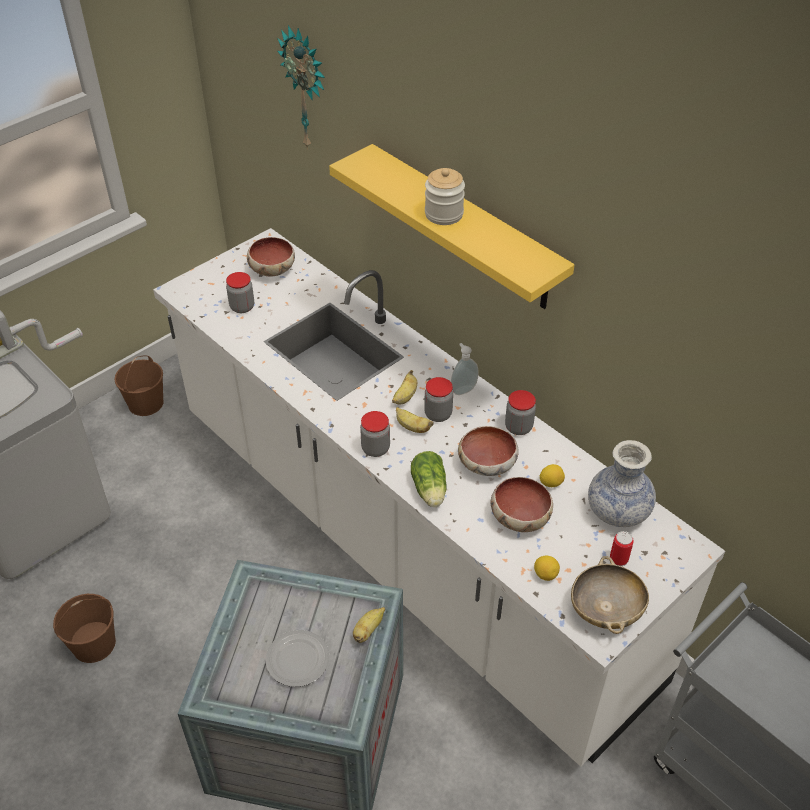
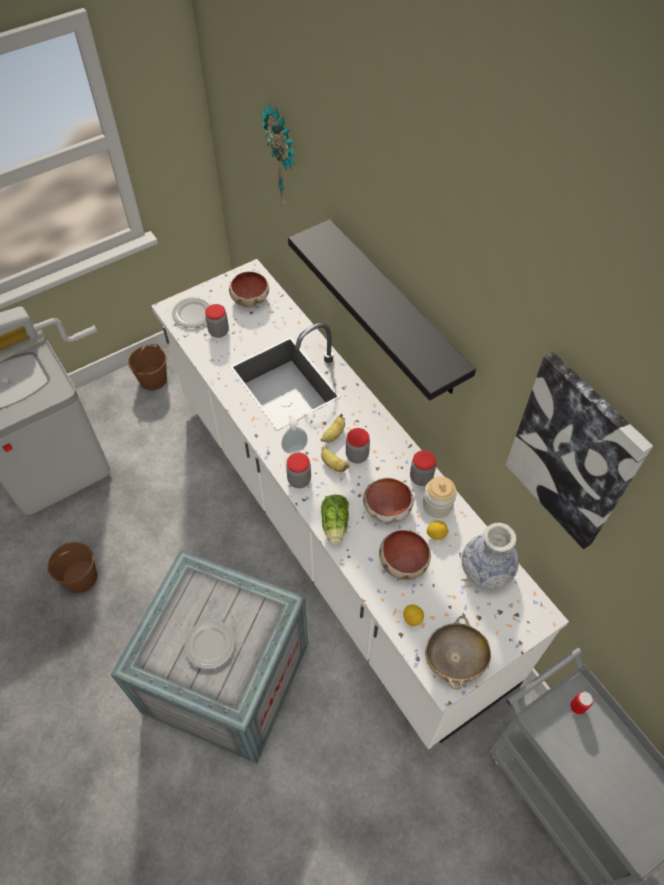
camera: 10 degrees right, 10 degrees up
(207, 292) = (193, 314): none -> plate
(368, 630) = (269, 628): banana -> none
(444, 214) = (374, 301): jar -> jar (437, 505)
(463, 389) = (382, 435): soap dispenser -> soap dispenser (294, 448)
(465, 228) = (395, 309): yellow shelf -> black shelf
(618, 559) = (476, 614): can -> can (577, 707)
(704, 323) = (573, 453): none -> picture

